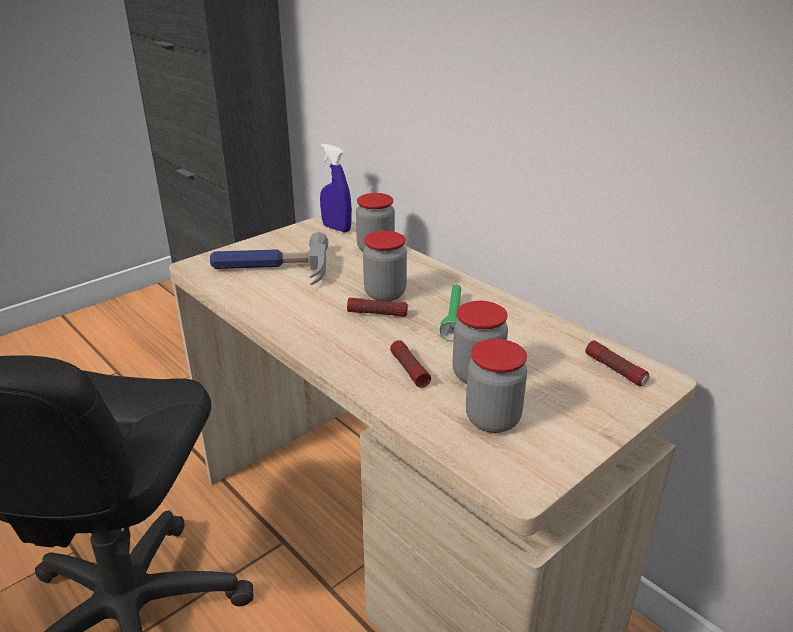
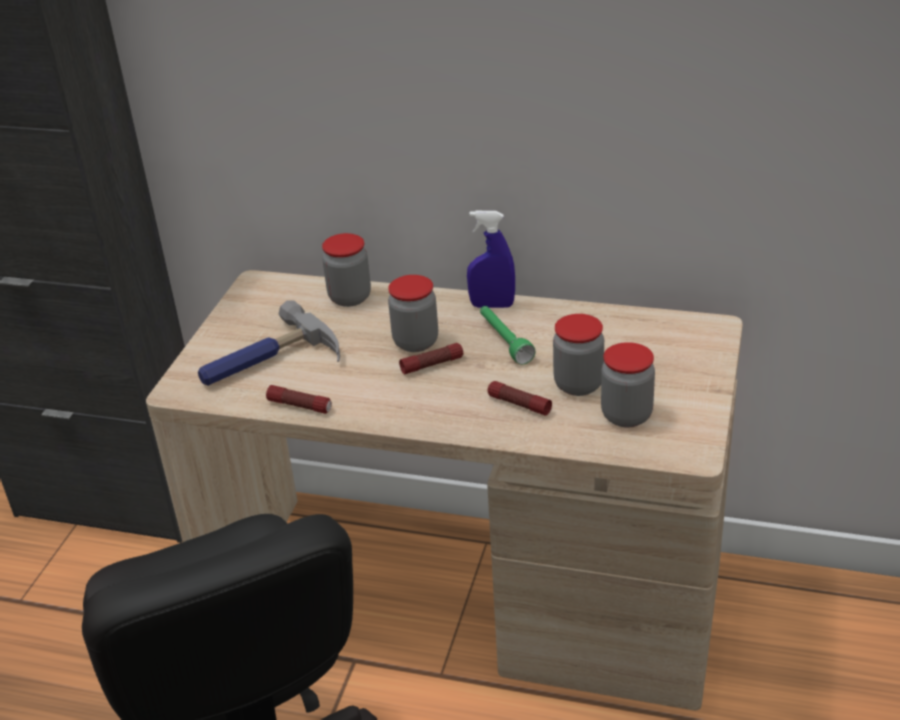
camera: 30 degrees left, 5 degrees up
(336, 228) = (277, 288): blue spray bottle -> blue spray bottle (492, 305)
(615, 370) = (677, 333): flashlight -> flashlight (300, 406)

